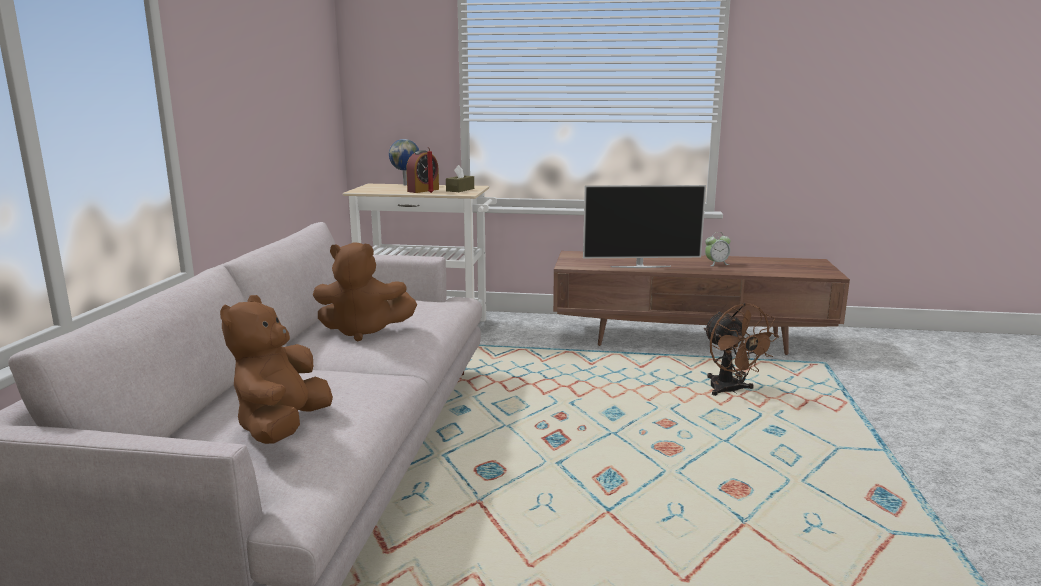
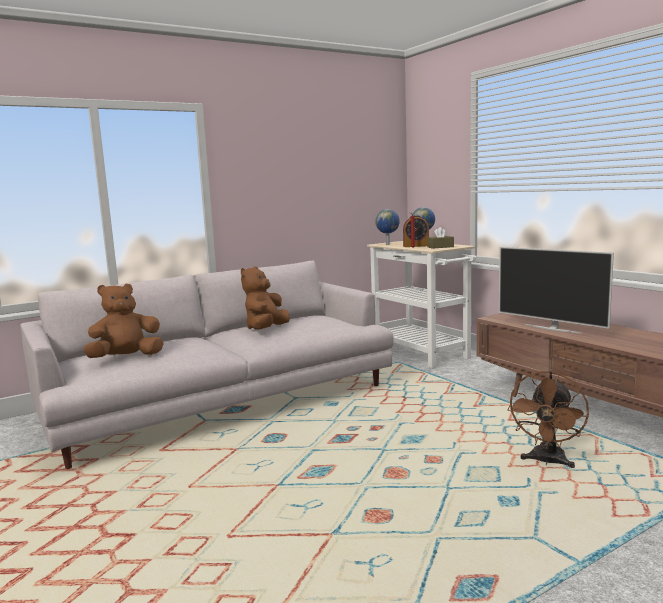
camera: 50 degrees right, 5 degrees down
(363, 331) = (266, 329): brown plush toy -> brown plush toy turned 60 degrees clockwise
(375, 191) = (388, 244): none -> globe
(716, 264) = (637, 339): alarm clock -> none

